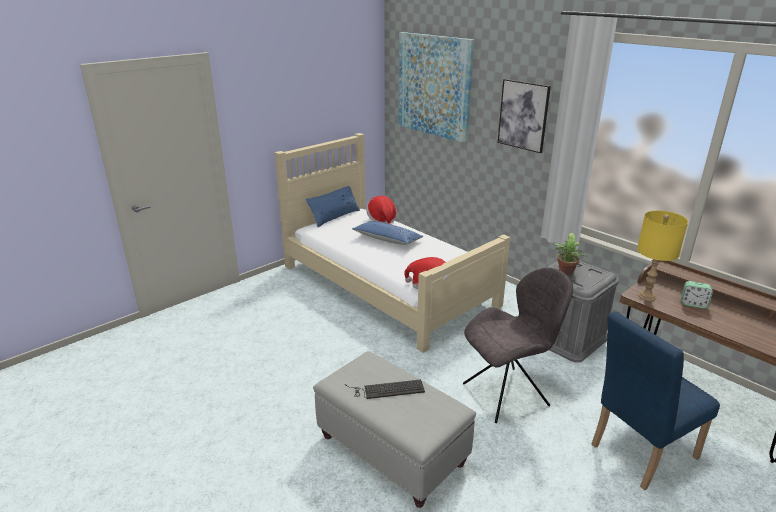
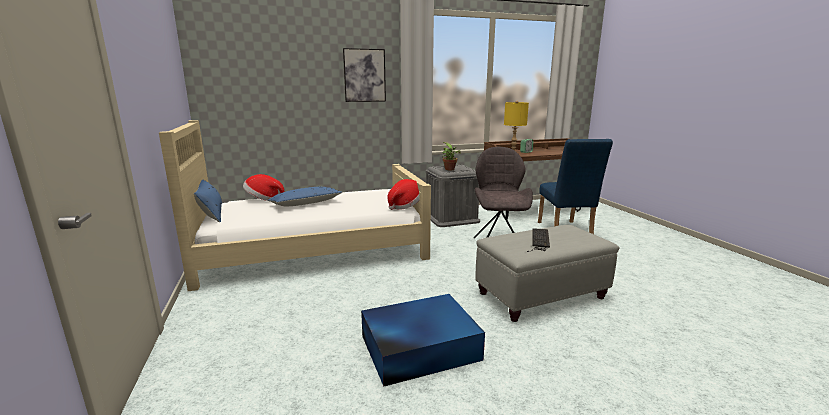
camera: 65 degrees left, 10 degrees down
(258, 389) = (418, 347): none -> blue storage box
(434, 86) = (262, 63): picture -> none

